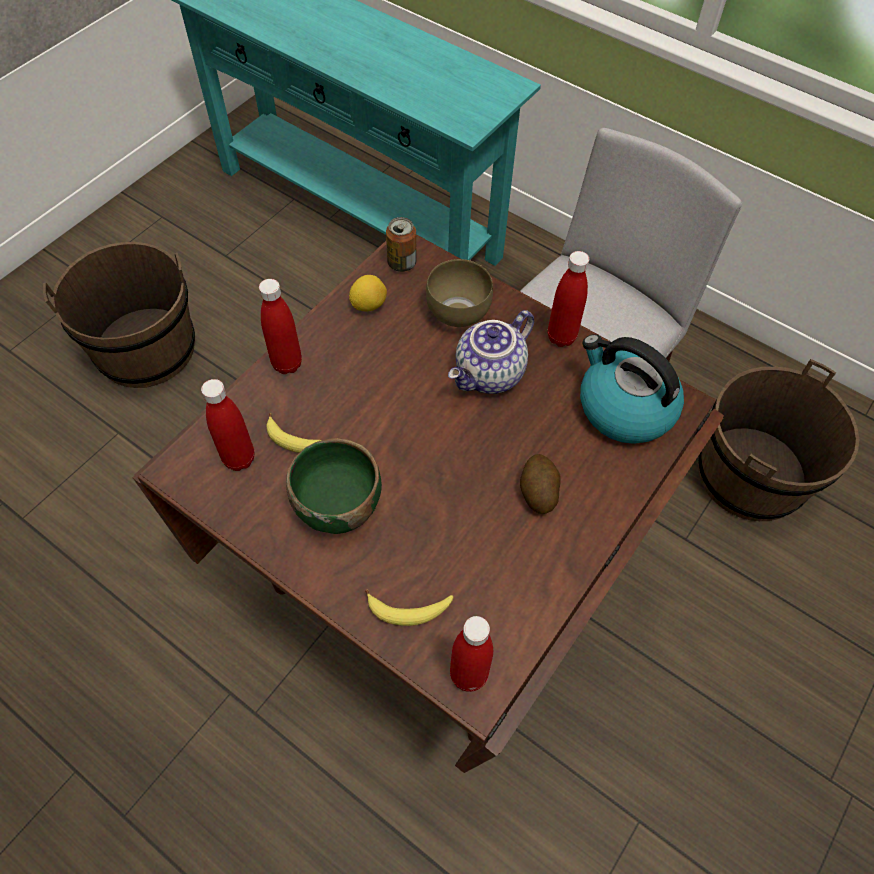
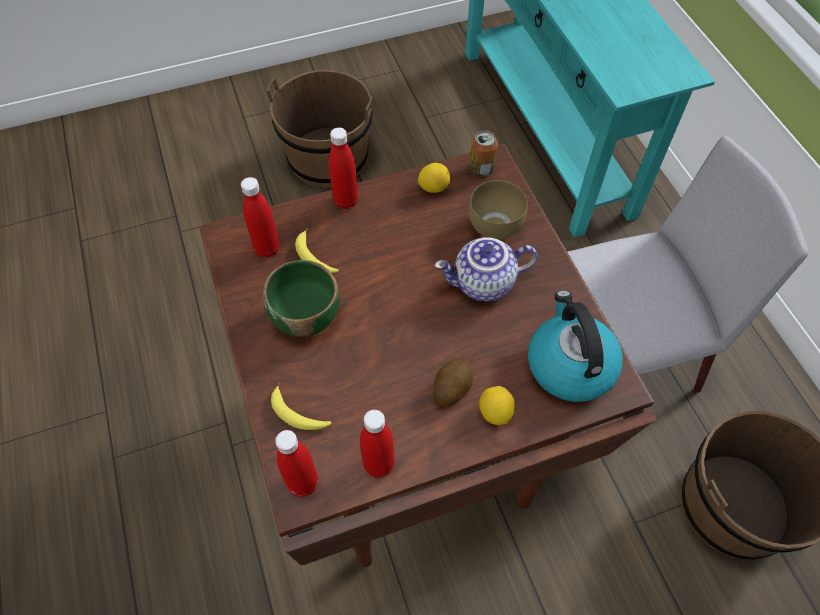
camera: 35 degrees right, 0 degrees up
(561, 337) = (561, 285): red bottle -> red bottle (378, 464)
(594, 490) = (495, 412): none -> lemon

